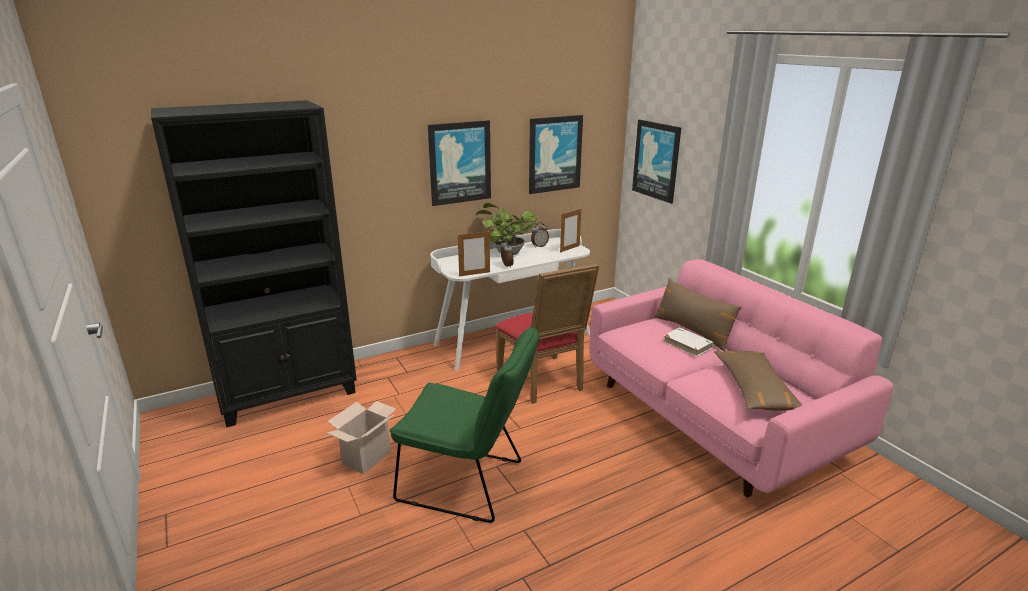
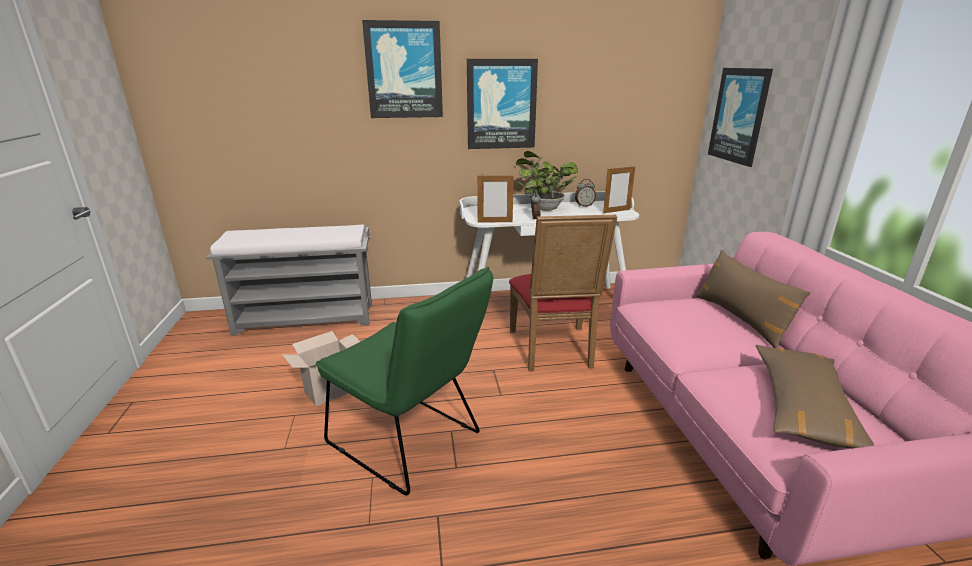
camera: 20 degrees right, 0 degrees up
(289, 394) = (307, 318): black bookcase -> grey bench
(554, 154) = (615, 105): picture -> picture (404, 70)
(687, 344) = (725, 332): white book -> none

